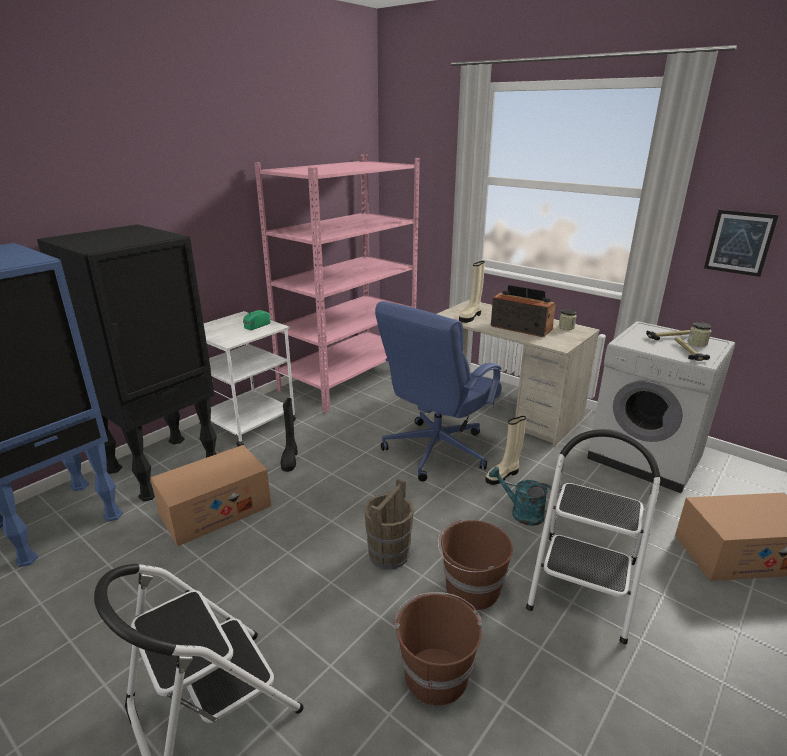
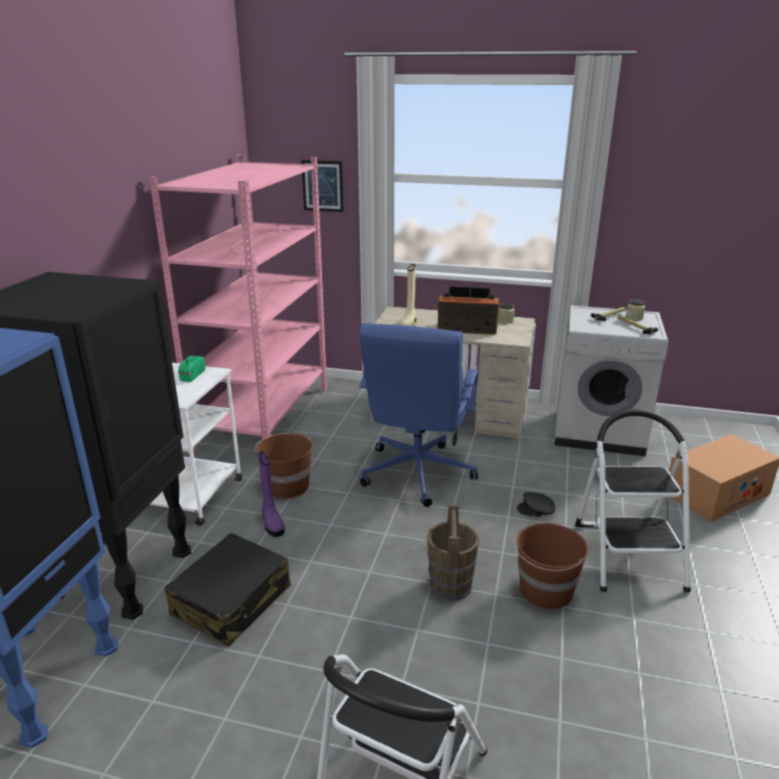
camera: 25 degrees left, 0 degrees up
(215, 510) = (232, 601): cardboard box -> black suitcase
(290, 459) = (271, 522): black boot -> purple boot
(435, 674) = (570, 672): brown bucket -> brown bucket (287, 486)
(503, 475) = (496, 480): beige boot -> none
(521, 513) = (536, 510): turquoise watering can -> black cap
(739, 242) = (649, 223): picture -> picture (322, 186)

